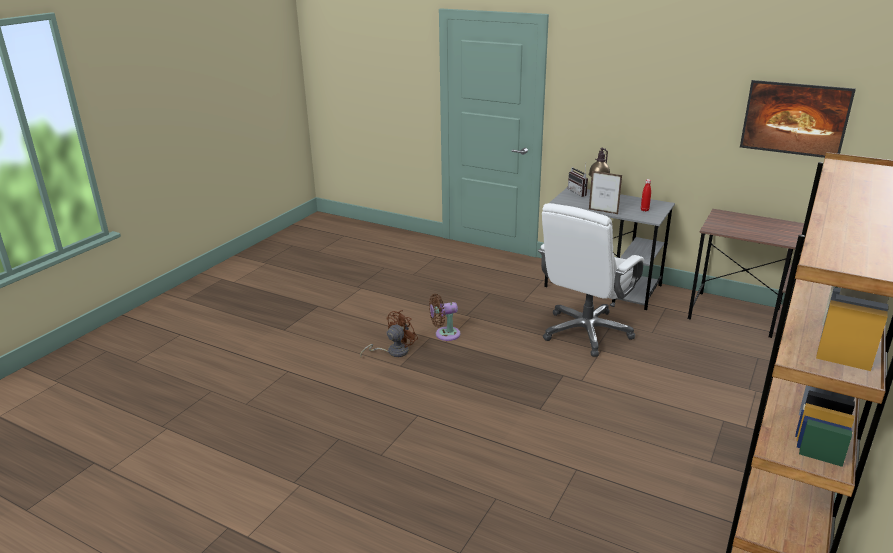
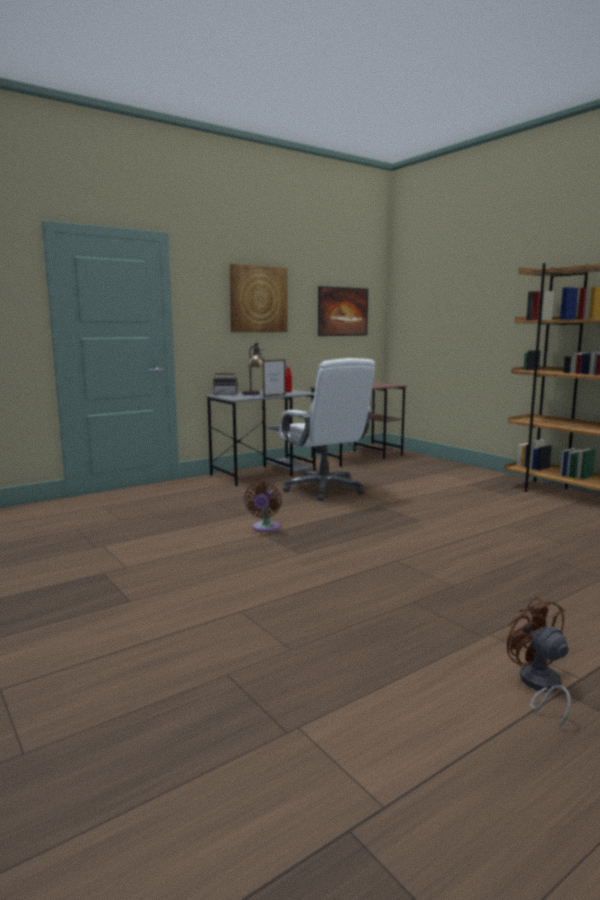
camera: 65 degrees left, 15 degrees down
(393, 352) = (268, 552): brown fan -> brown fan (539, 686)
(651, 91) = (258, 299): none -> picture

